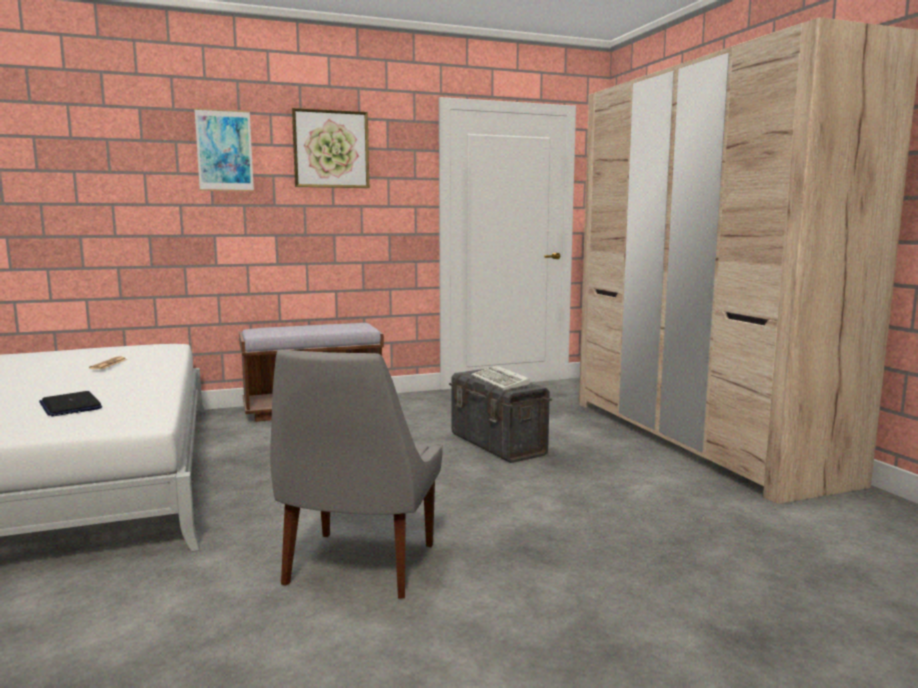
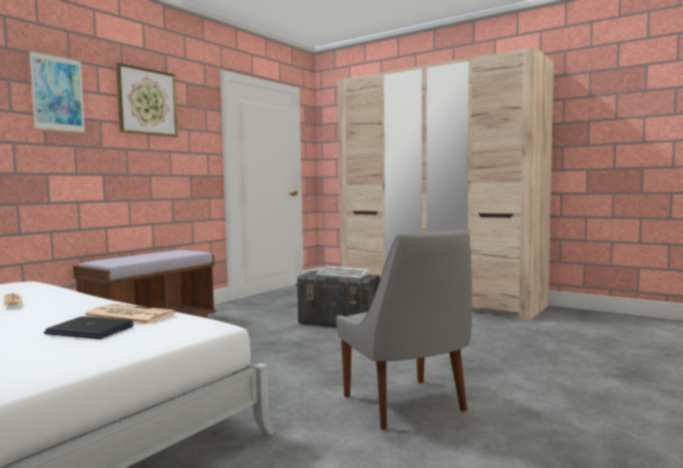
camera: 35 degrees left, 5 degrees down
(130, 396) = (128, 316): none -> newspaper

